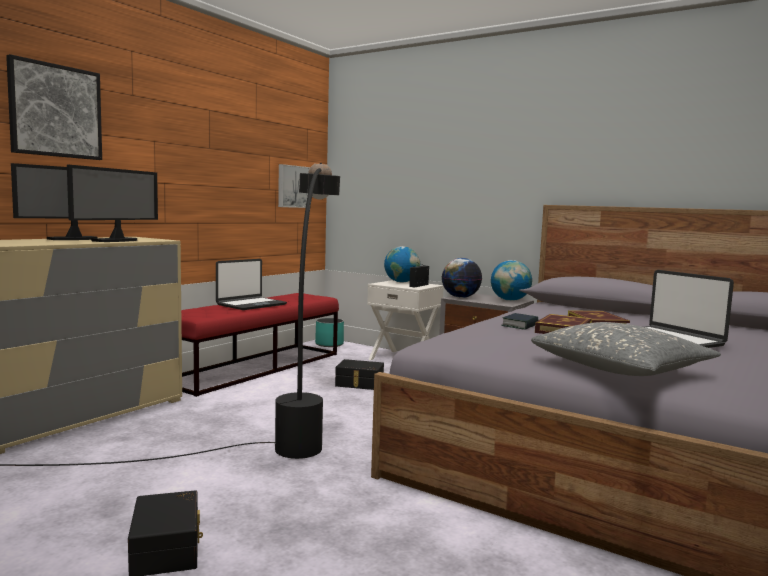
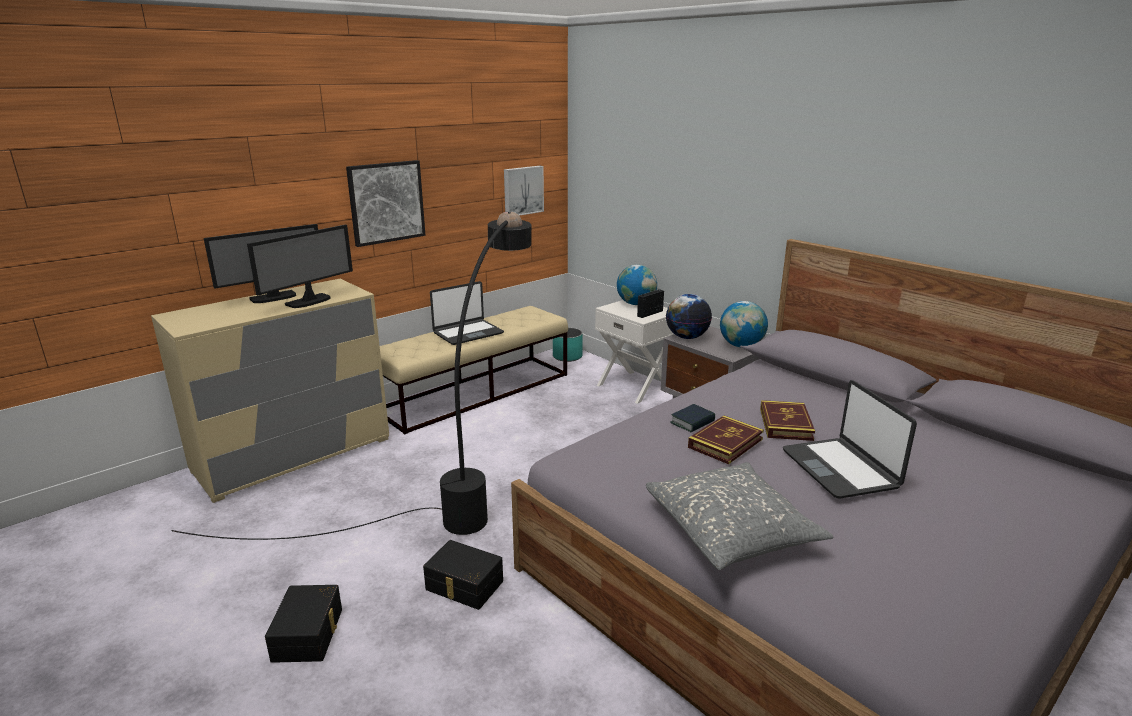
camera: 15 degrees right, 15 degrees up
(55, 111) = (246, 168): picture -> picture (386, 202)
(254, 367) = (476, 392): red bench -> beige bench
(359, 384) = (568, 426): black storage box -> black storage box (463, 586)

